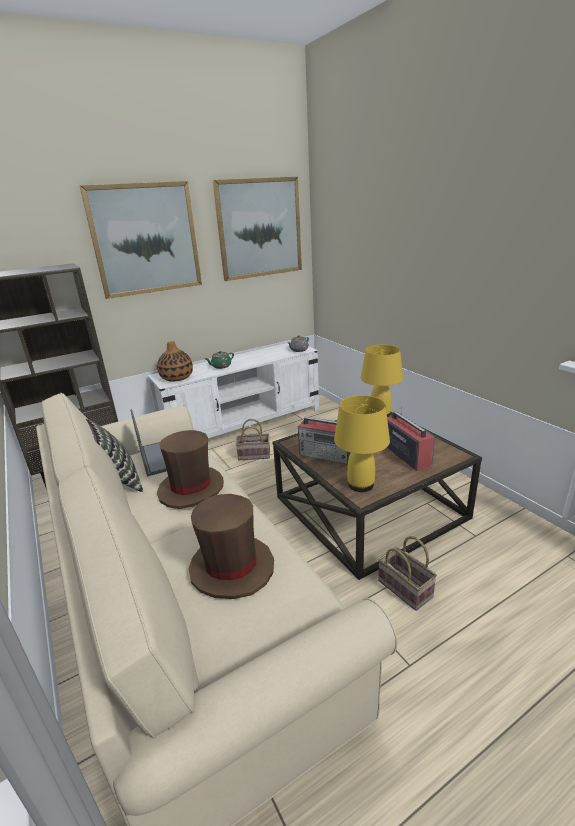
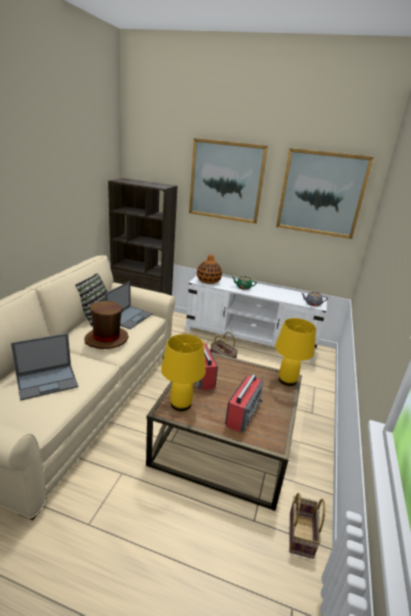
camera: 45 degrees right, 0 degrees up
(232, 567) = (48, 381): brown hat -> laptop
(406, 589) = (156, 496): basket -> basket (302, 536)

